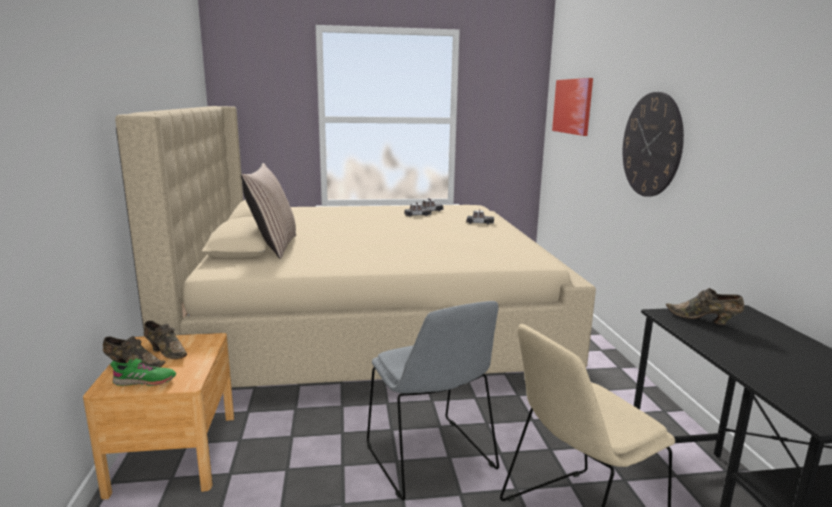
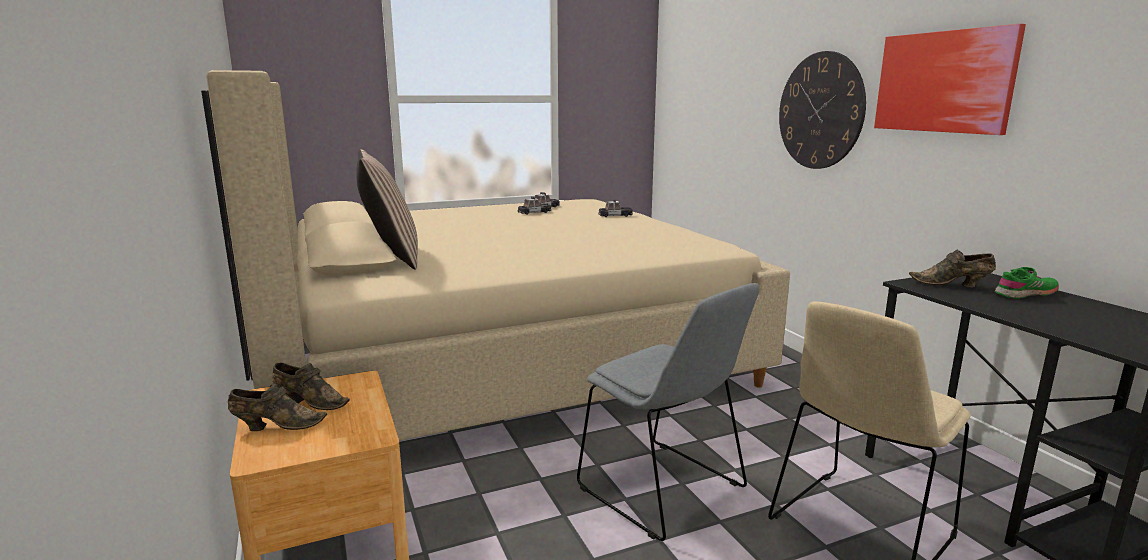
camera: 15 degrees left, 0 degrees up
(145, 381) = (310, 442): green shoe -> green shoe (1026, 294)
(572, 106) = (698, 77): picture -> picture (943, 82)

